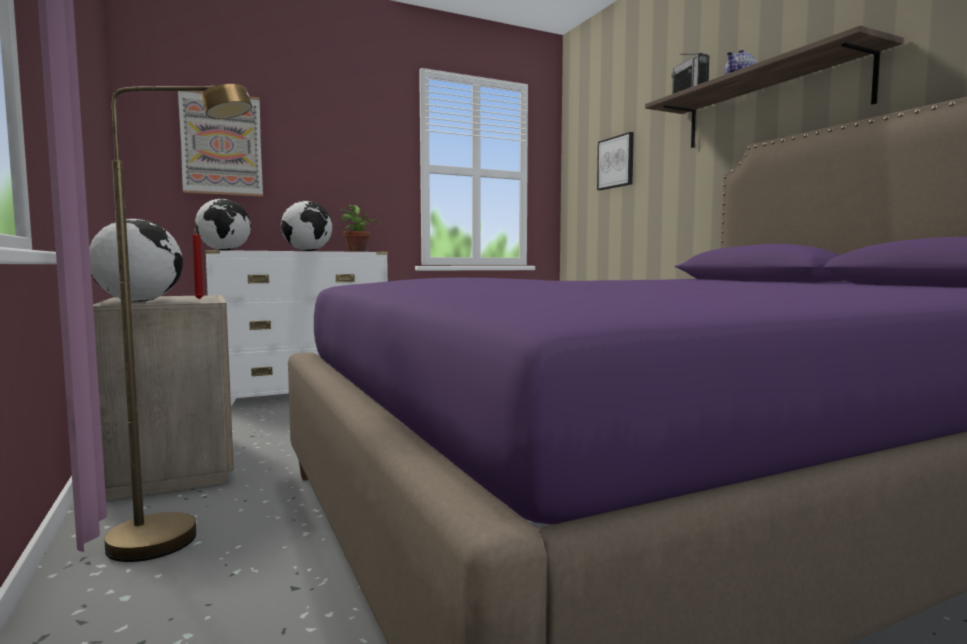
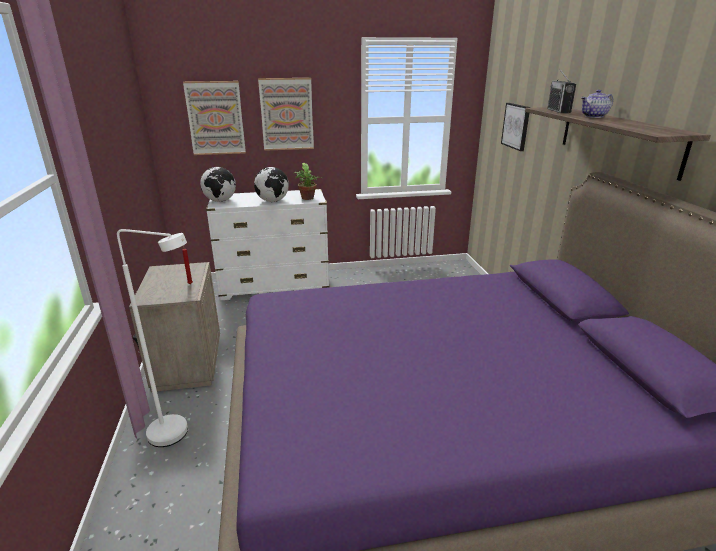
camera: 15 degrees right, 20 degrees up
(139, 301) = (157, 291): globe -> none
(177, 540) = (178, 434): brown floor lamp -> white floor lamp
(324, 150) = (287, 114): none -> picture

